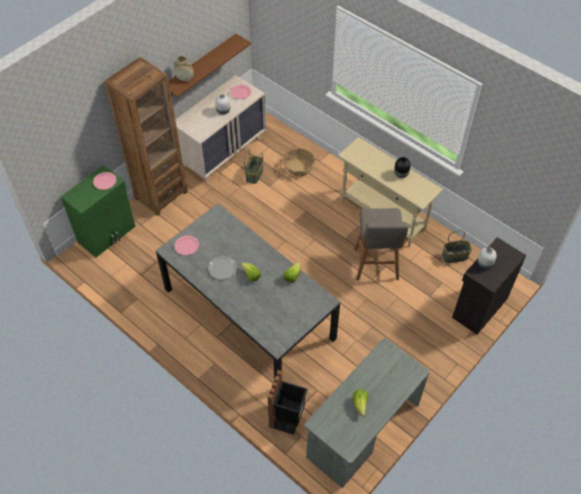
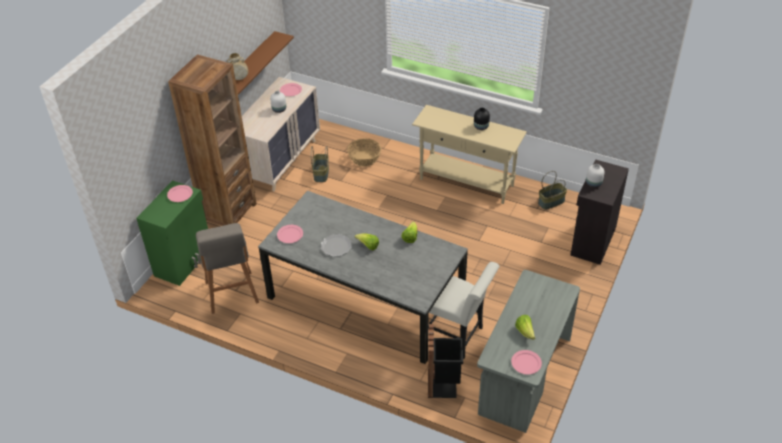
camera: 15 degrees left, 10 degrees down
(316, 373) = (457, 336): none -> white chair
(348, 437) = (526, 363): none -> pink plate
(376, 265) = (477, 227): grey stool -> grey stool (232, 294)

